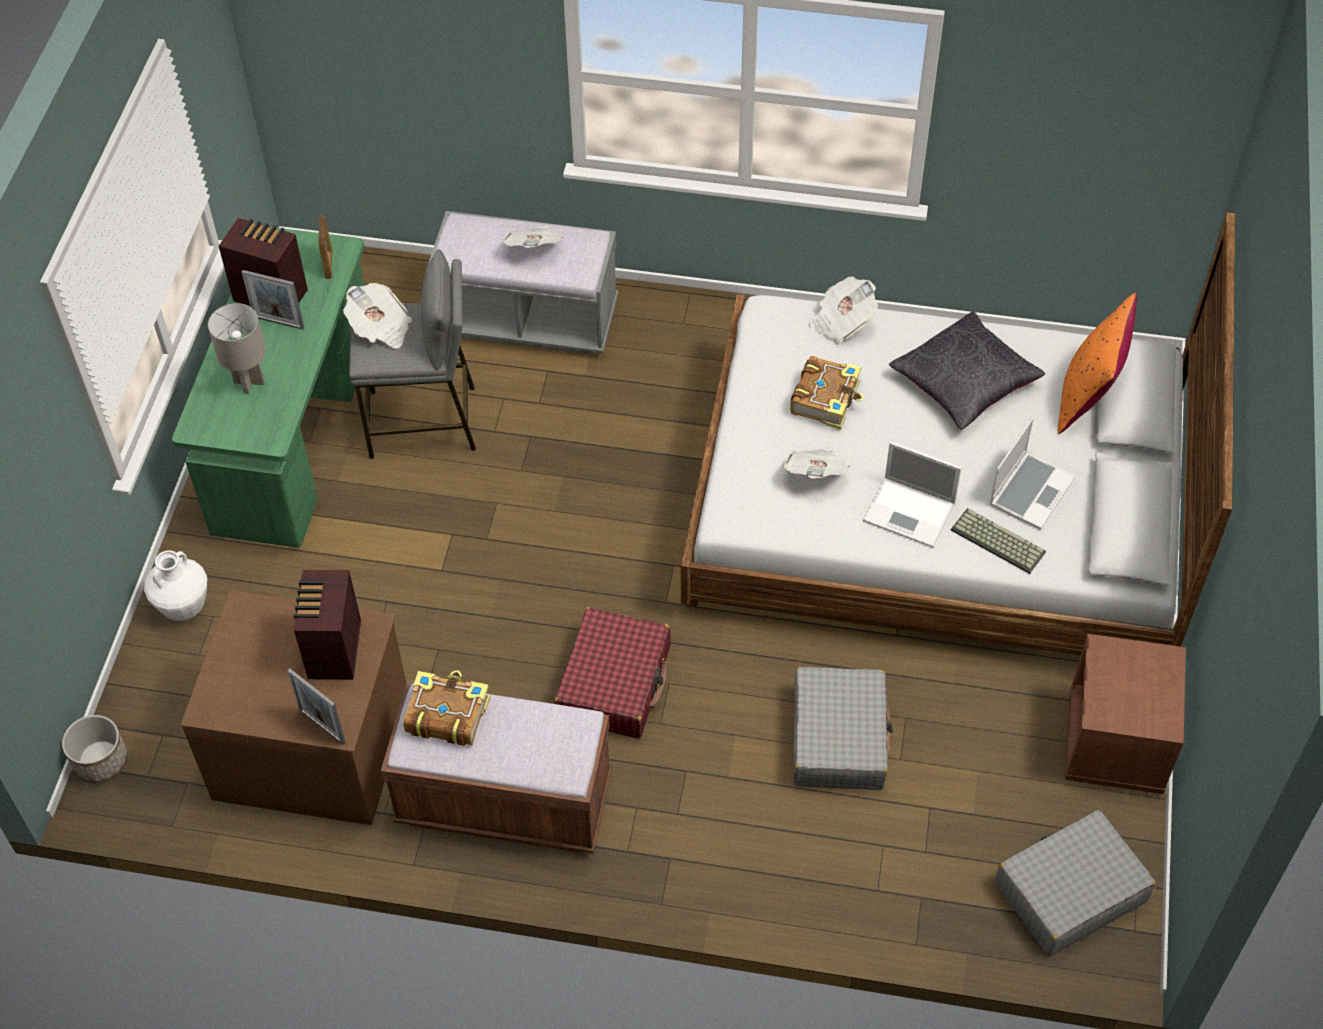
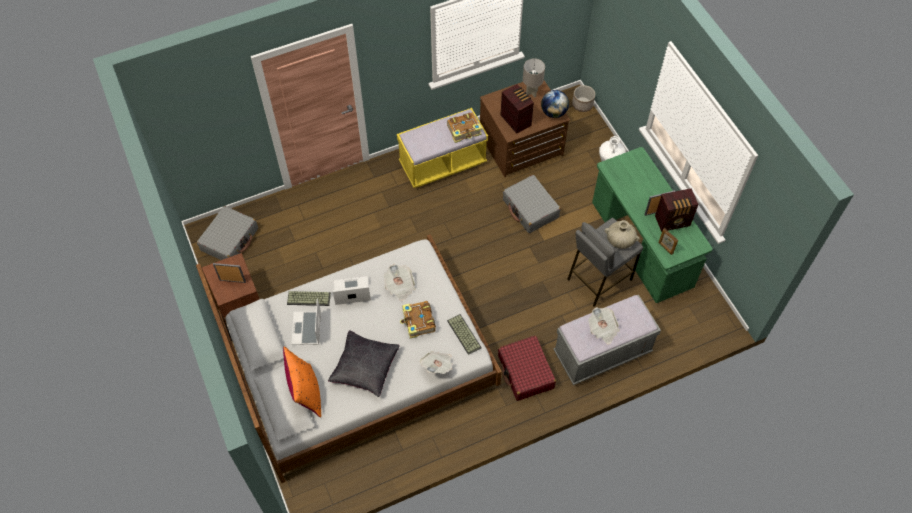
camera: 145 degrees right, 5 degrees up
(245, 622) = (553, 112): none -> globe
(249, 382) = (640, 182): grey table lamp -> grey table lamp (532, 93)
(322, 726) = (496, 97): picture frame -> picture frame (232, 281)
(380, 328) = (620, 240): newspaper -> beige vase
(504, 801) = (442, 163): brown bench -> yellow bench
(614, 682) = (437, 221): red suitcase -> red suitcase (525, 372)
(764, 345) = (463, 334): none -> keyboard
(838, 738) = (342, 247): grey suitcase -> grey suitcase (530, 209)

